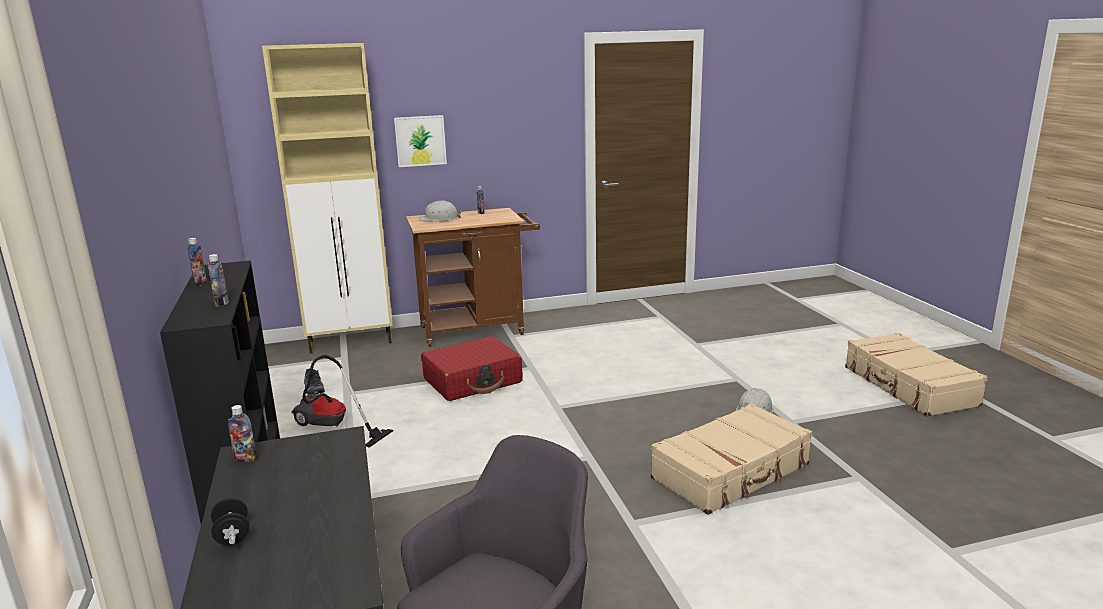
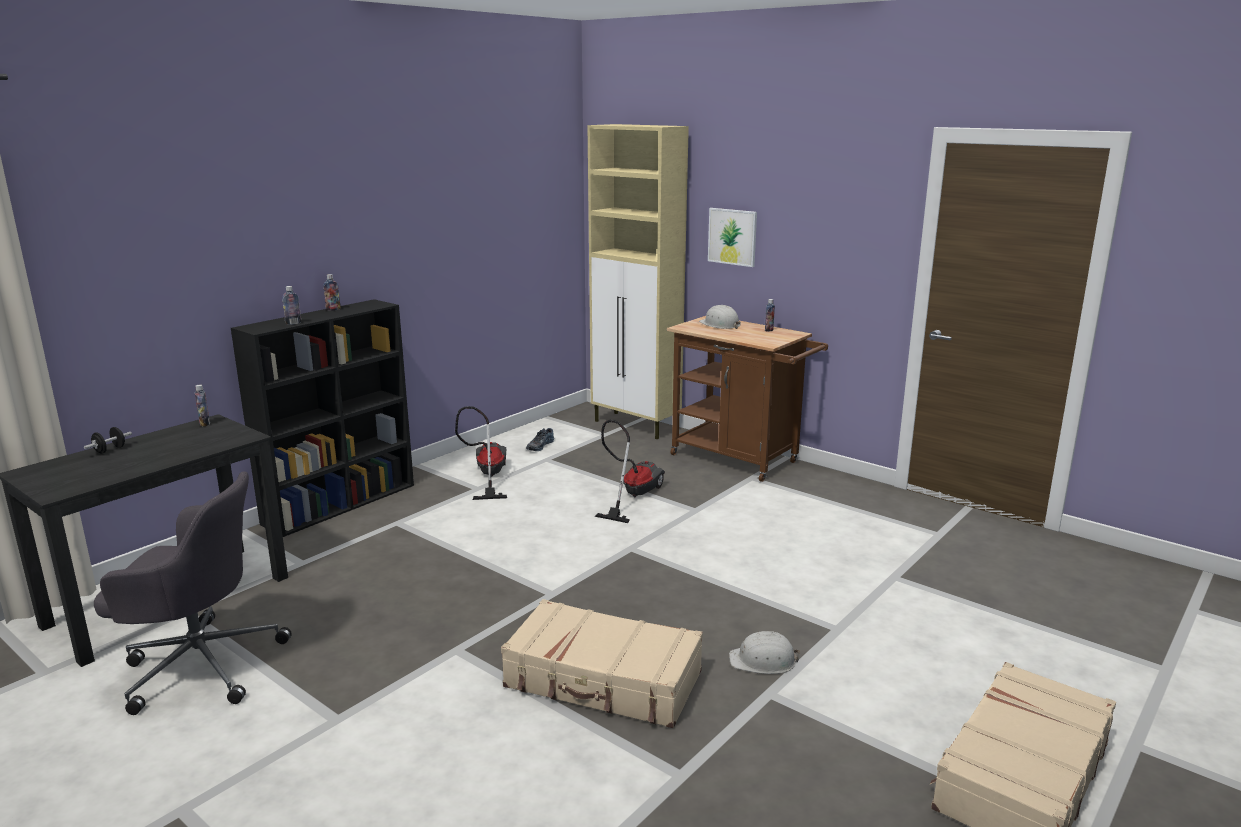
camera: 55 degrees right, 0 degrees up
(473, 381) = (632, 495): red suitcase -> vacuum cleaner

